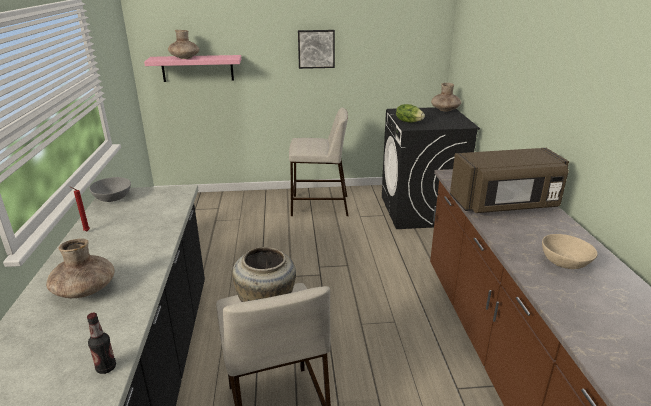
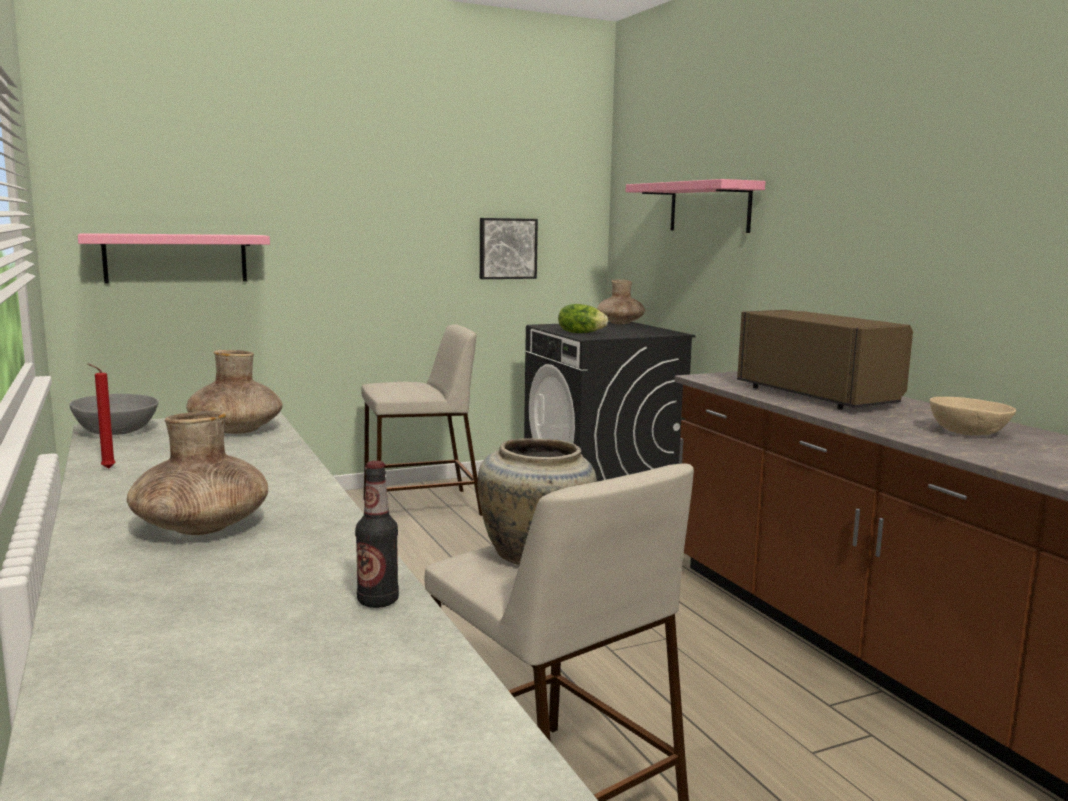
camera: 20 degrees left, 15 degrees down
(185, 58) = (158, 234): brown vase -> brown vase (236, 430)
(316, 49) = (397, 228): picture -> picture (507, 248)
(495, 49) = (709, 207): none -> pink shelf
(505, 204) = (819, 396): brown microwave -> brown microwave turned 90 degrees counterclockwise

